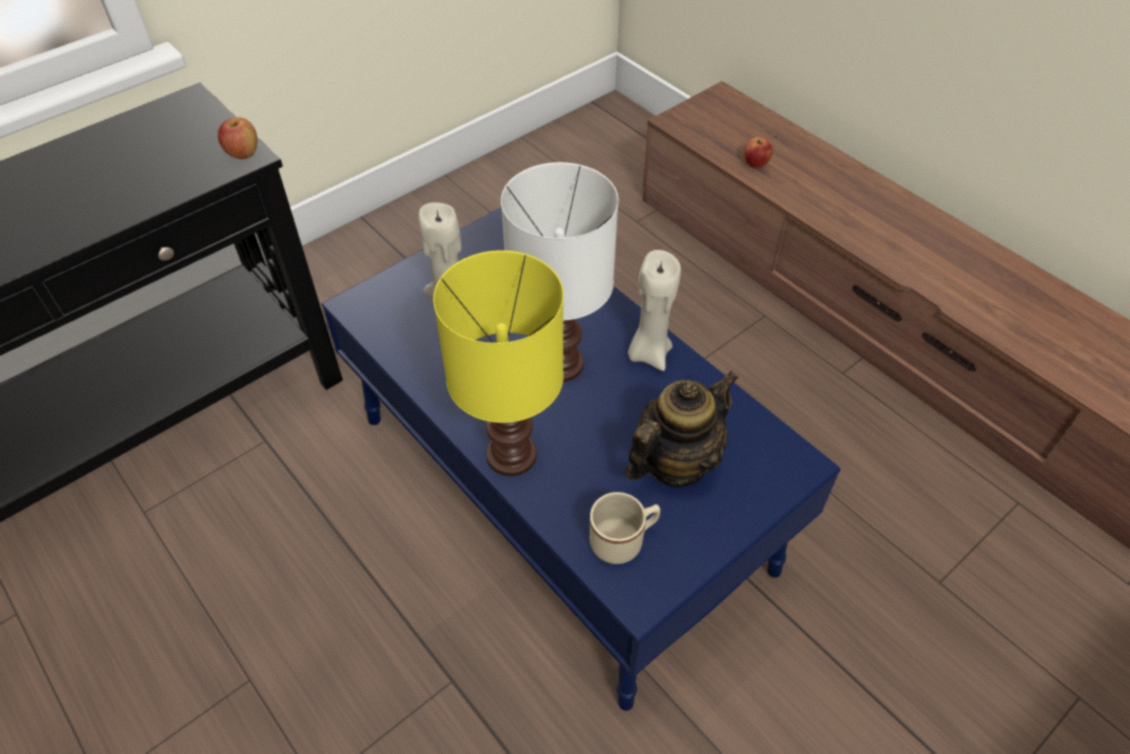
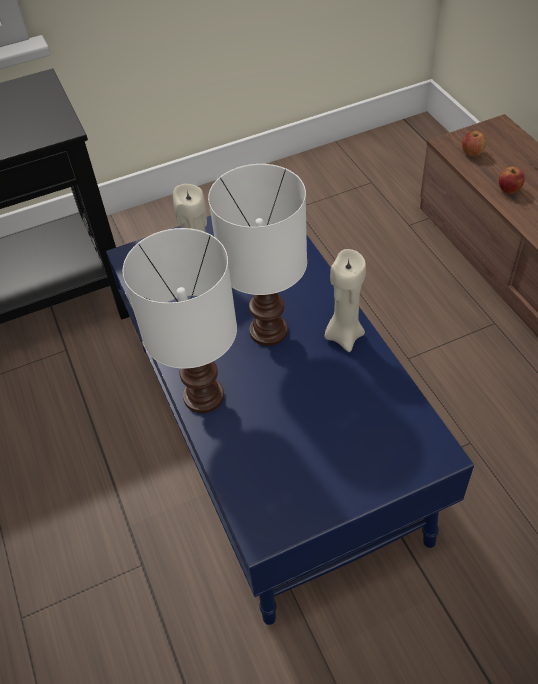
camera: 20 degrees right, 0 degrees up
(243, 154) = (61, 127): apple -> apple (471, 153)
(510, 454) = (203, 395): yellow table lamp -> white table lamp
(623, 540) = (266, 484): beige mug -> none
(675, 462) = (332, 429): teapot -> none

